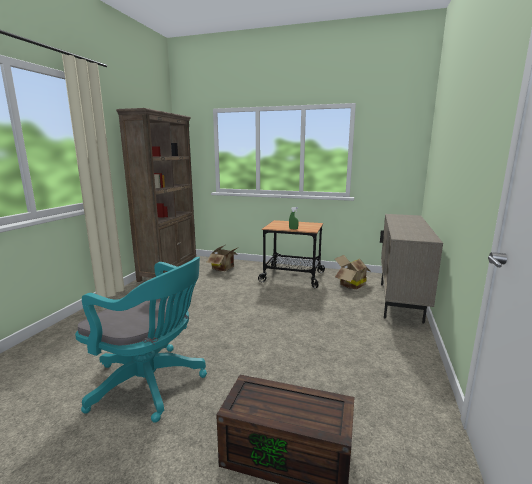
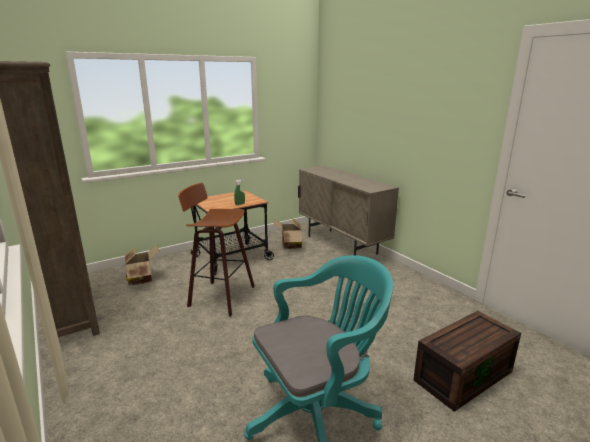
camera: 50 degrees left, 5 degrees up
(240, 294) = (219, 296): none -> stool

